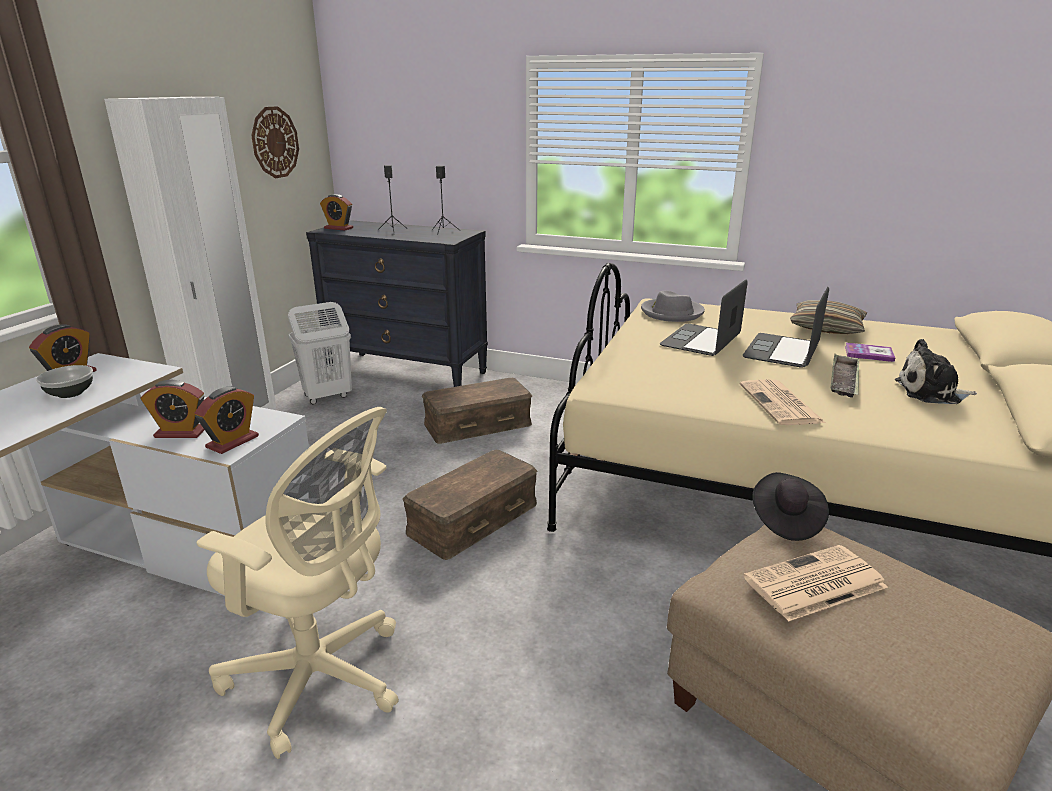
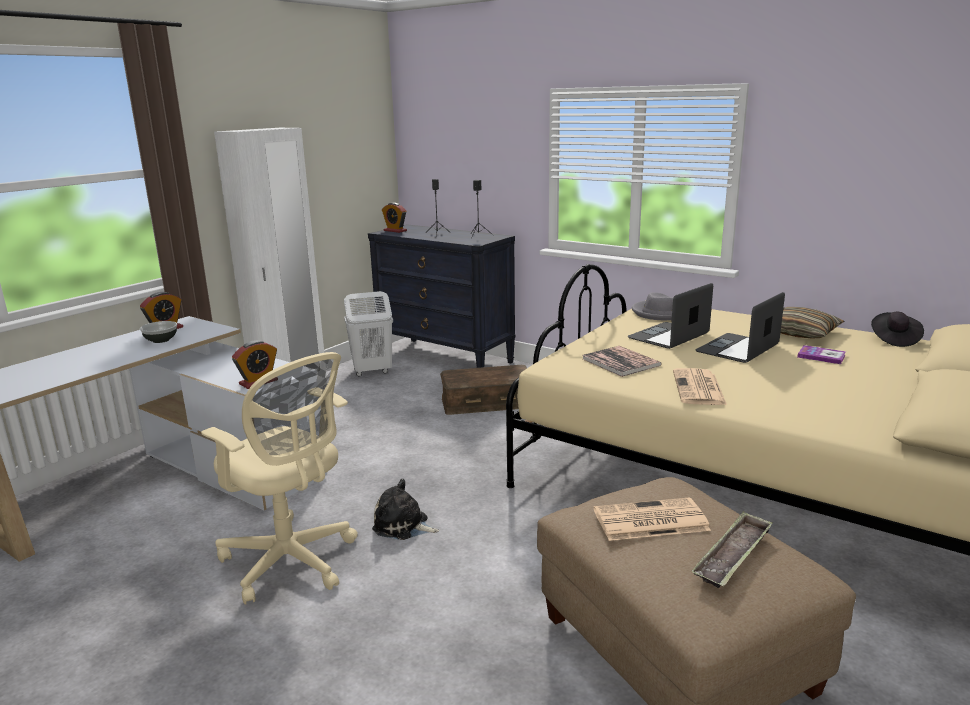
camera: 15 degrees right, 5 degrees down
(181, 432) = (227, 373): alarm clock -> none
(275, 142) = (347, 160): wall clock -> none
(472, 517) = (450, 471): brown storage box -> none
(674, 377) = (621, 362): none -> book
(785, 520) = (661, 478): black hat -> black hat (894, 339)
(844, 381) = (774, 375): tray -> tray (733, 555)
(931, 393) = (852, 390): plush toy -> plush toy (403, 526)

